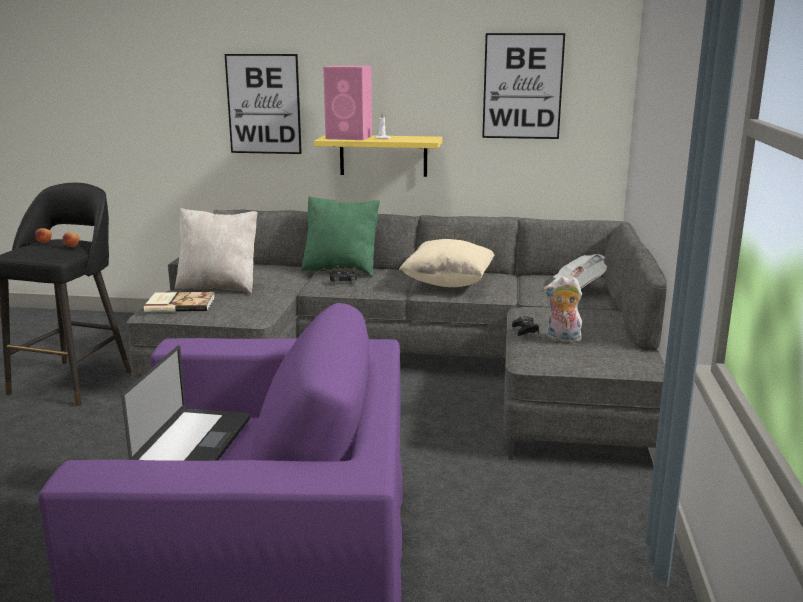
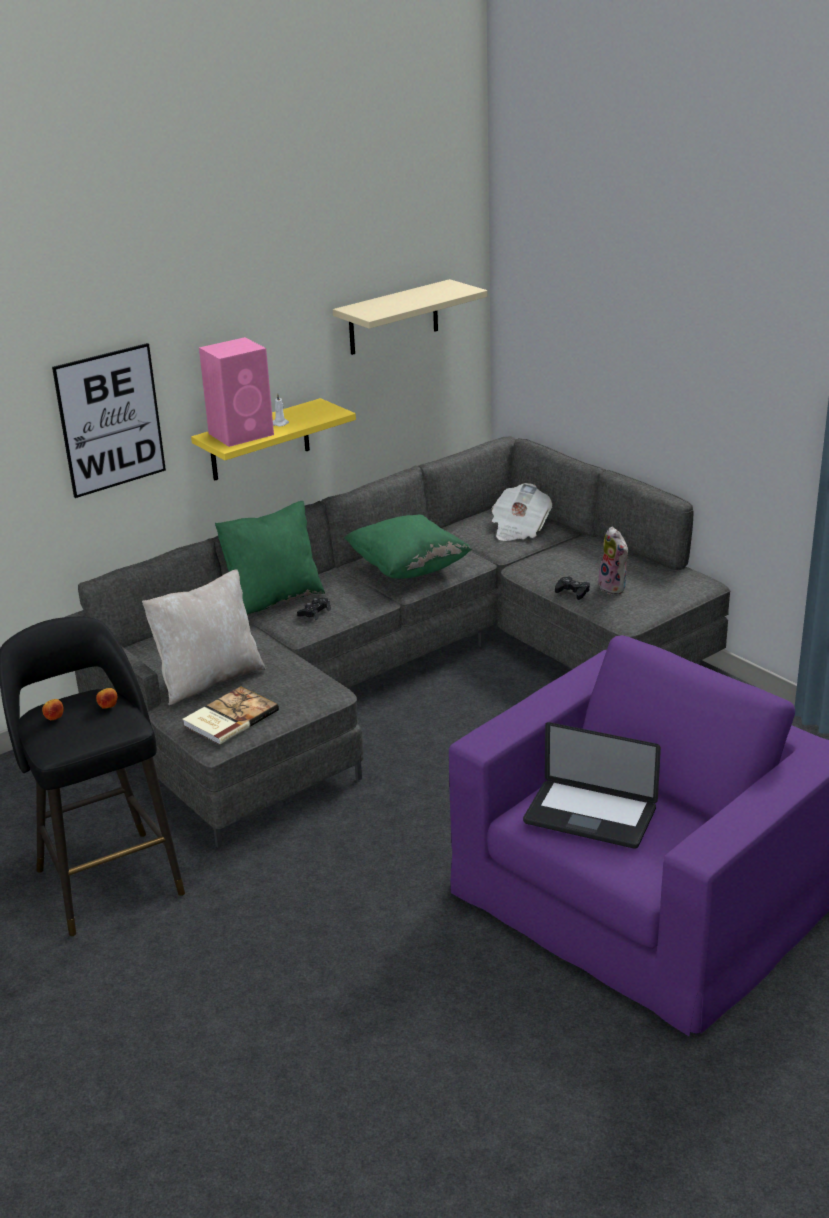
camera: 45 degrees left, 10 degrees up
(194, 444) = (590, 816): laptop -> laptop turned 150 degrees clockwise
(448, 283) = (408, 569): beige pillow -> green pillow
(522, 86) = (393, 318): picture -> beige shelf
(562, 339) = (614, 587): plush toy -> plush toy turned 90 degrees counterclockwise

